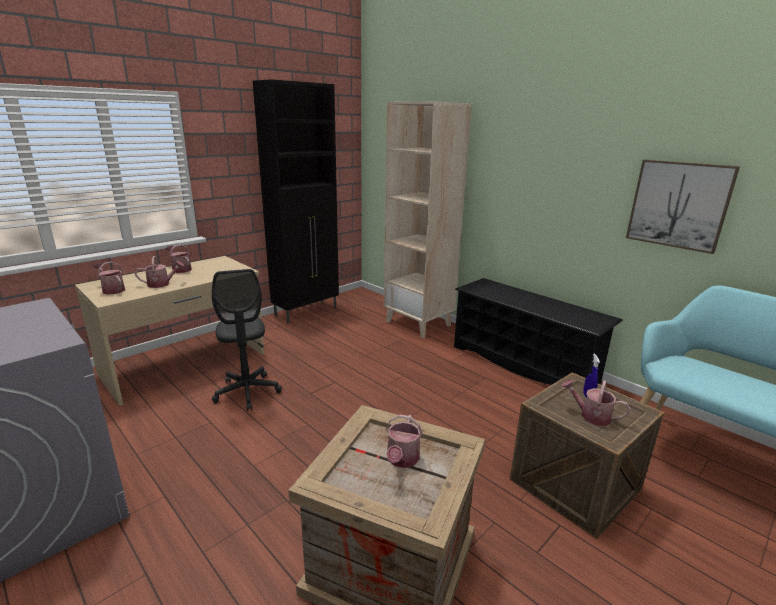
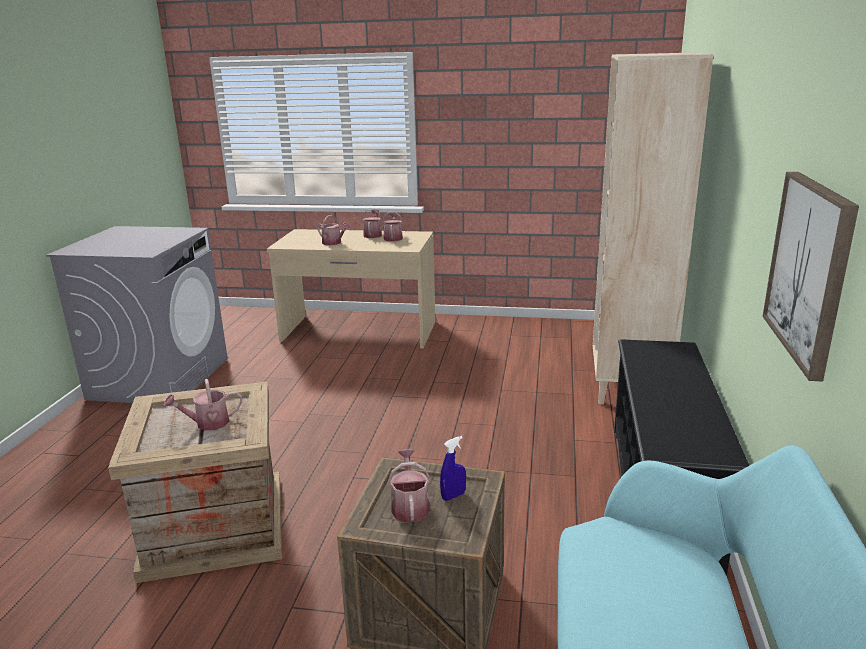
camera: 55 degrees right, 0 degrees up
(112, 290) = (300, 238): watering can -> watering can (393, 238)
(247, 392) = (355, 371): grey office chair -> none
(307, 311) = (534, 326): black cabinet -> none

